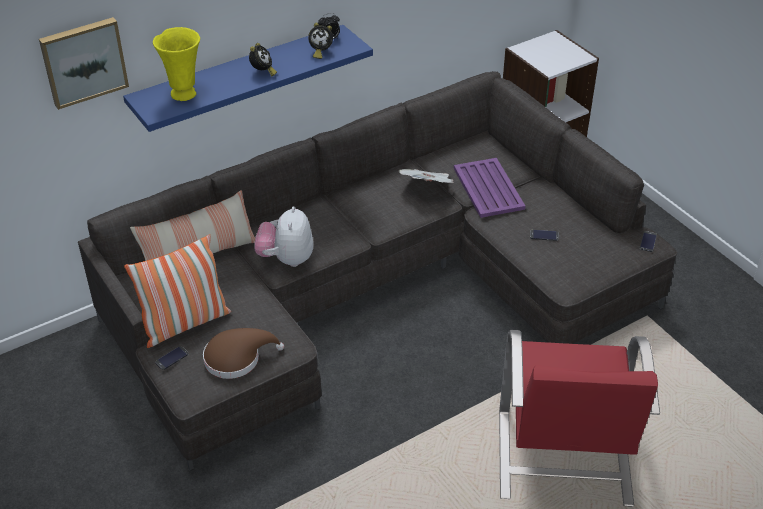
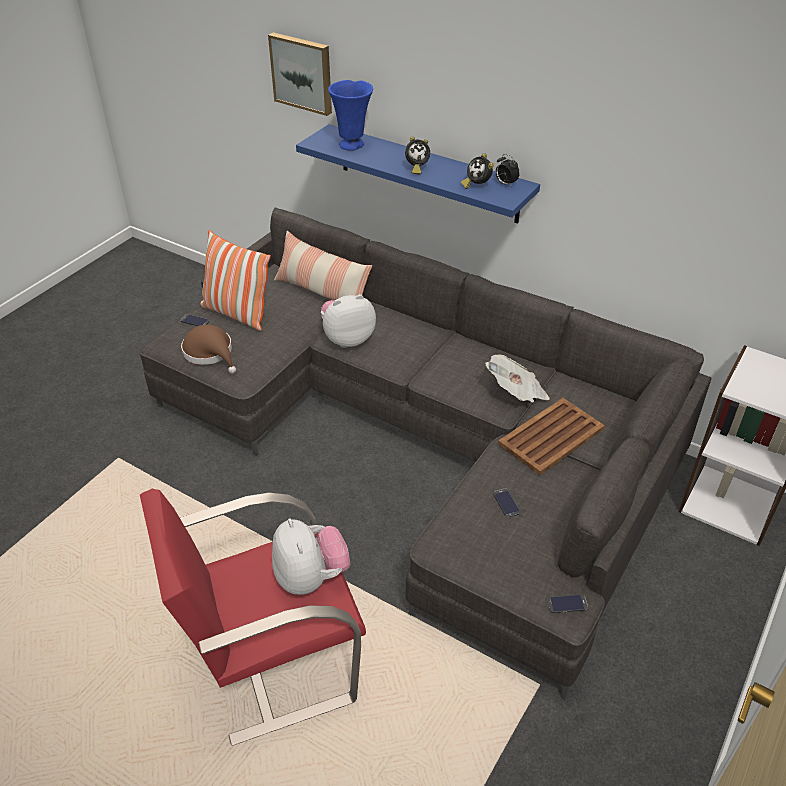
camera: 65 degrees right, 0 degrees up
(184, 93) = (352, 145): yellow vase -> blue vase
(488, 189) = (550, 437): purple tray -> brown tray
(572, 359) = (311, 577): none -> plush toy

